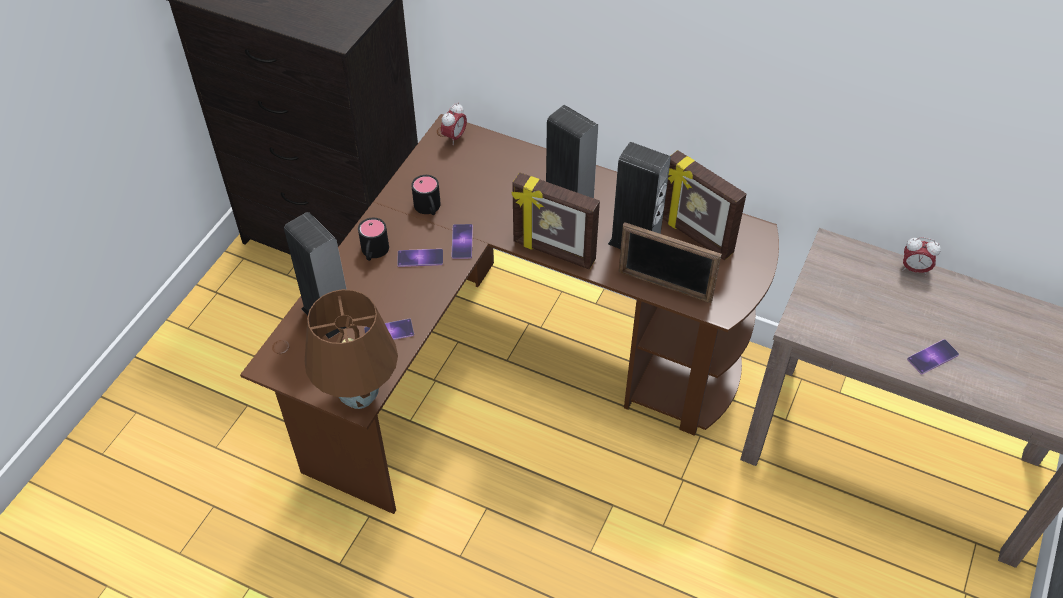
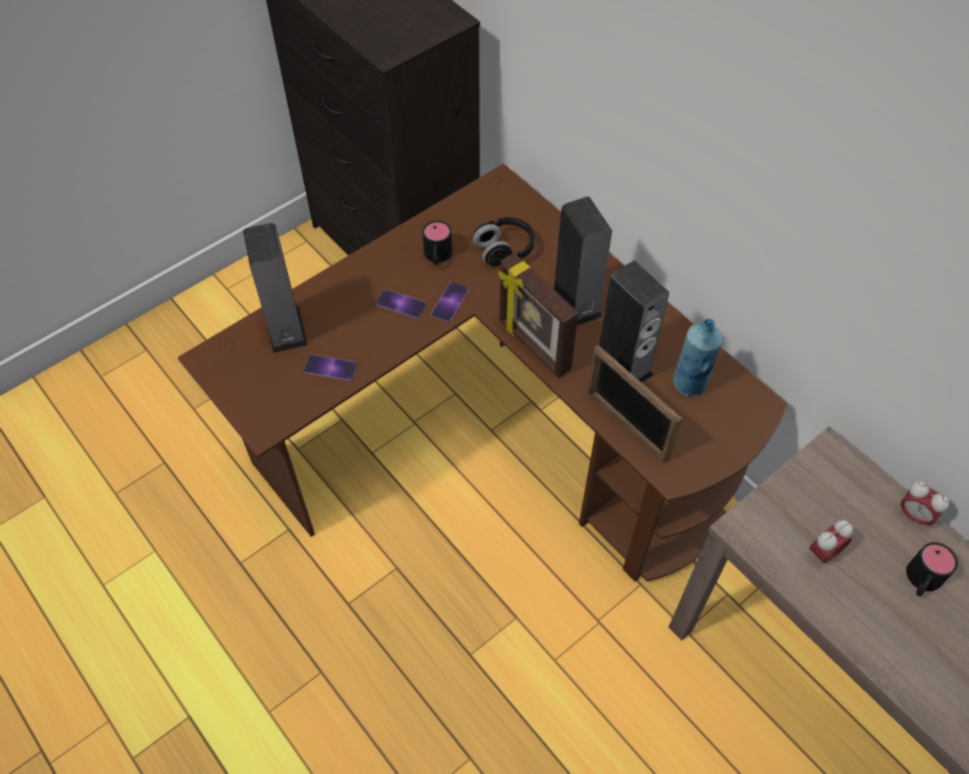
camera: 25 degrees right, 5 degrees up
(359, 396) = (268, 421): brown table lamp -> none
(373, 252) = (361, 282): black mug -> black mug (921, 581)
(454, 137) = (502, 192): alarm clock -> alarm clock (823, 553)
(483, 184) = (504, 250): none -> black headphones
(695, 236) = (689, 383): picture frame -> blue bottle
(932, 357) = (878, 626): phone -> none

